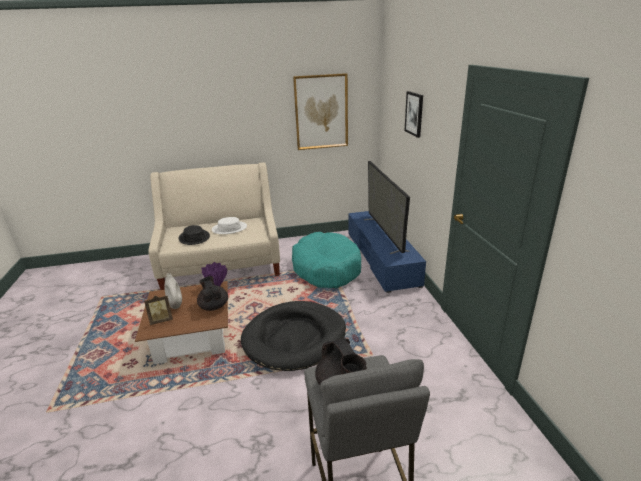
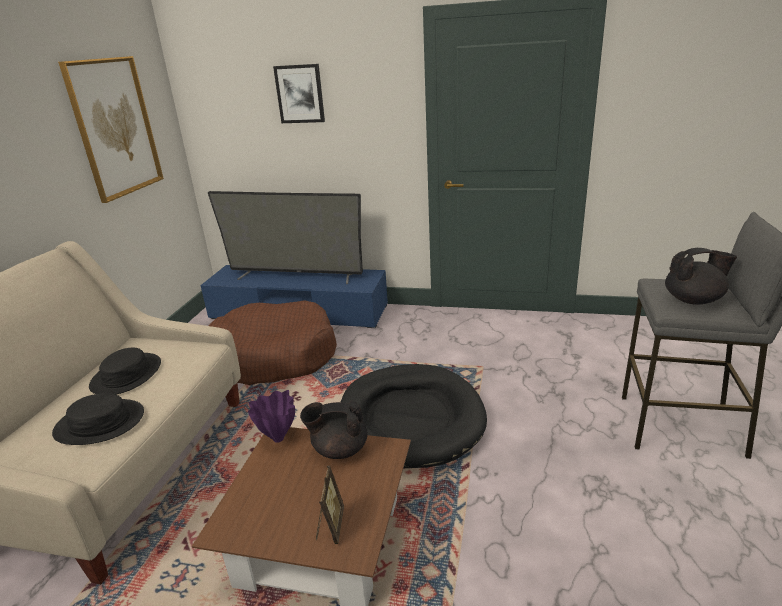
camera: 65 degrees left, 0 degrees up
(175, 304) = (289, 501): white vase -> none
(229, 228) = (126, 375): white hat -> black hat
(326, 268) = (272, 357): turquoise dog bed -> brown dog bed

